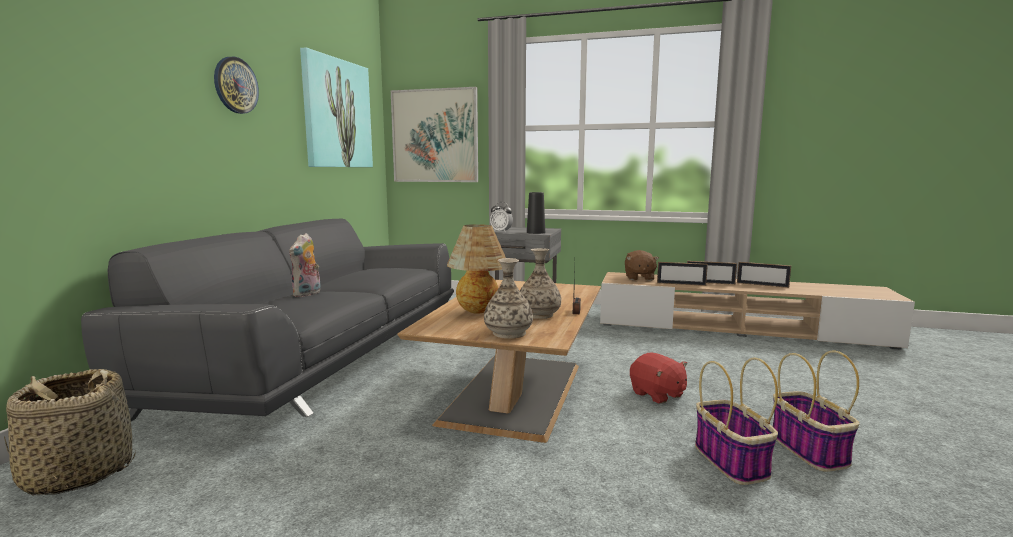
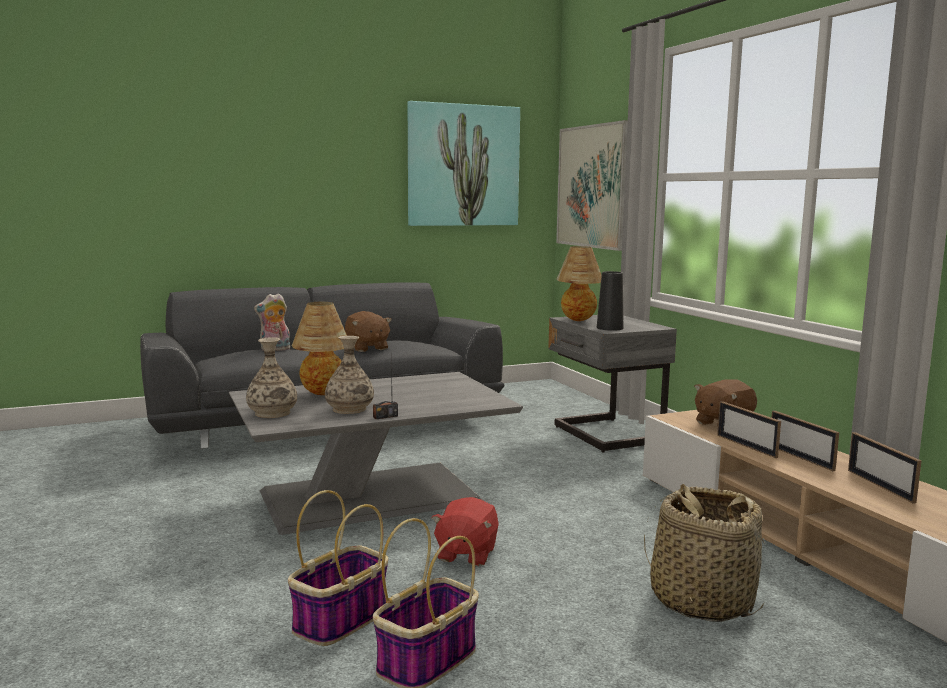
camera: 50 degrees right, 0 degrees up
(78, 473) = (95, 438): basket -> basket (701, 600)
(235, 85) = (315, 151): wall clock -> none
(374, 277) = (366, 348): none -> brown plush toy
(501, 231) = (578, 321): alarm clock -> table lamp
(515, 390) = (374, 495): brown coffee table -> grey coffee table

